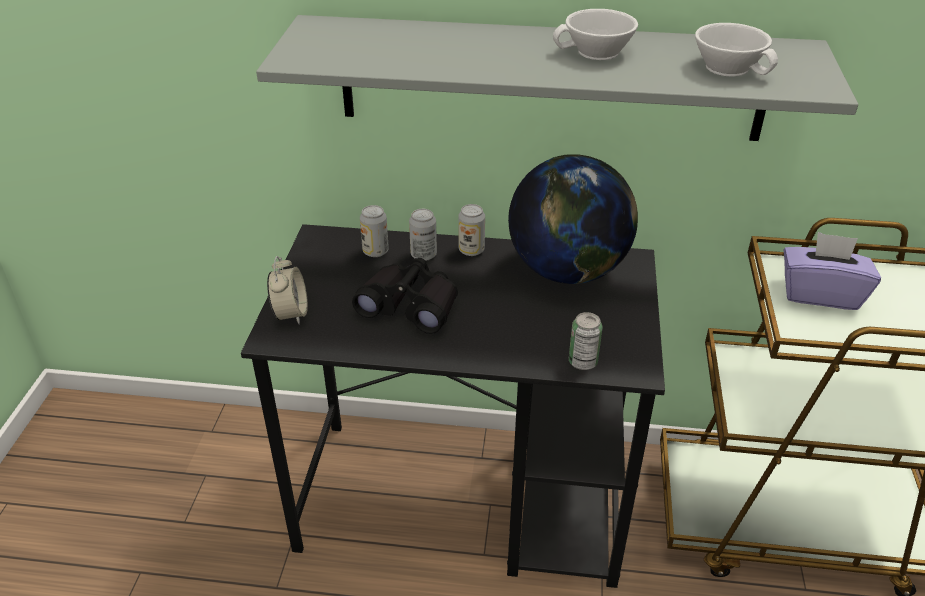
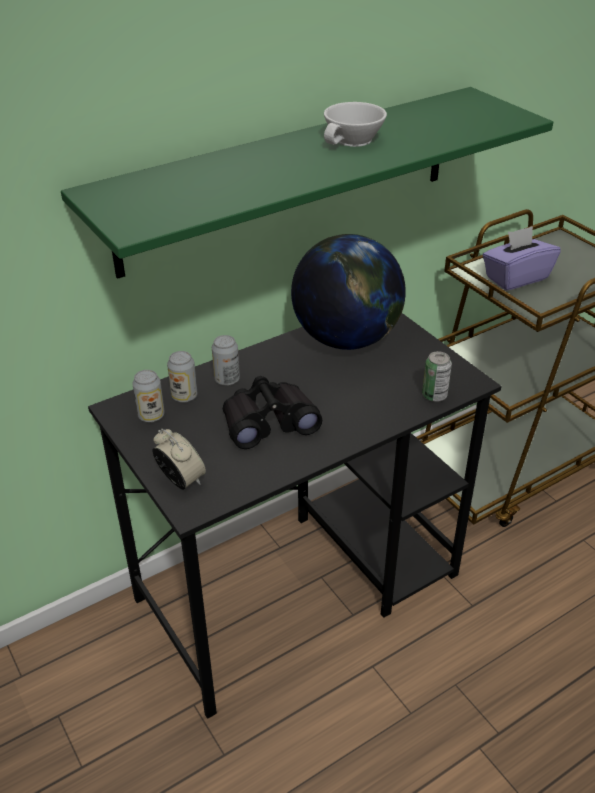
camera: 40 degrees left, 0 degrees up
(471, 250) = (258, 358): can -> can (151, 415)
(550, 78) = (290, 179): grey shelf -> green shelf
(731, 67) = (451, 122): white cup -> none

